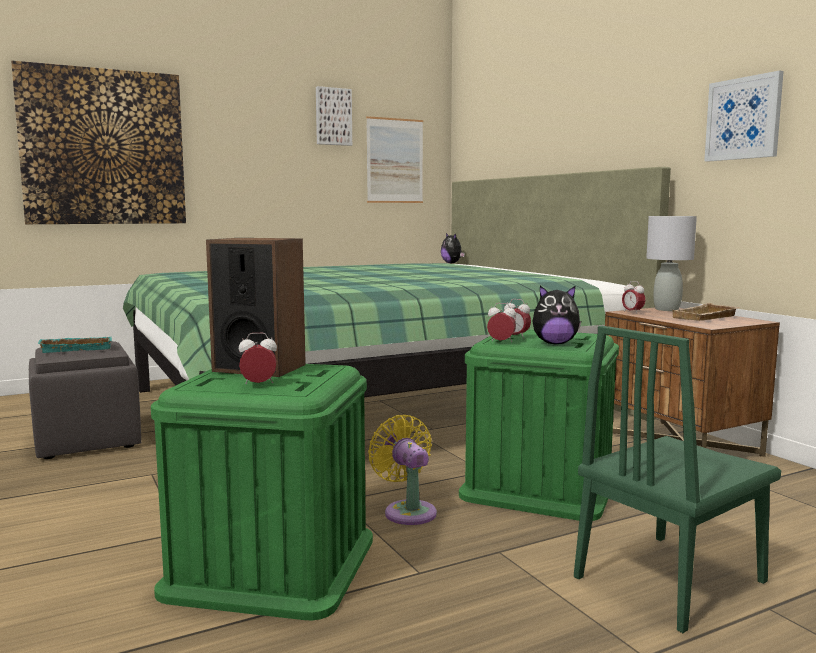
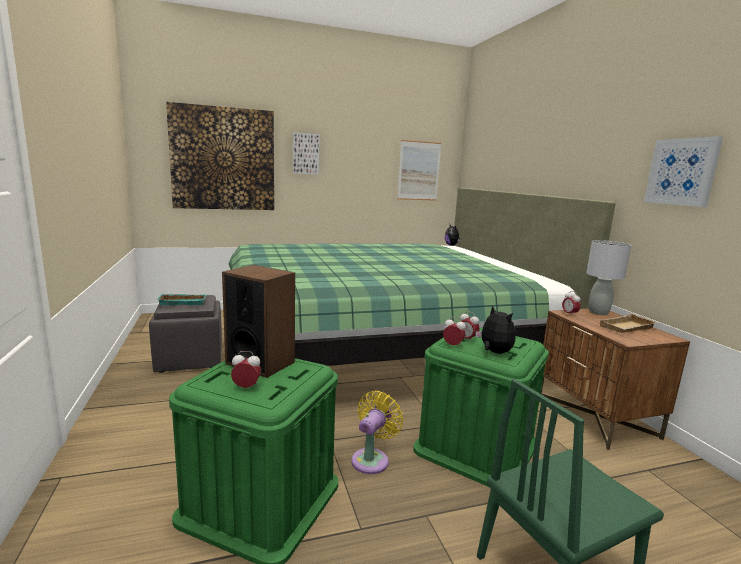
camera: 10 degrees right, 5 degrees up
(333, 116) = (377, 140): picture -> picture (305, 154)
(408, 511) = (372, 459): yellow fan -> yellow fan turned 45 degrees clockwise
(555, 343) = (494, 352): plush toy -> plush toy turned 135 degrees counterclockwise

